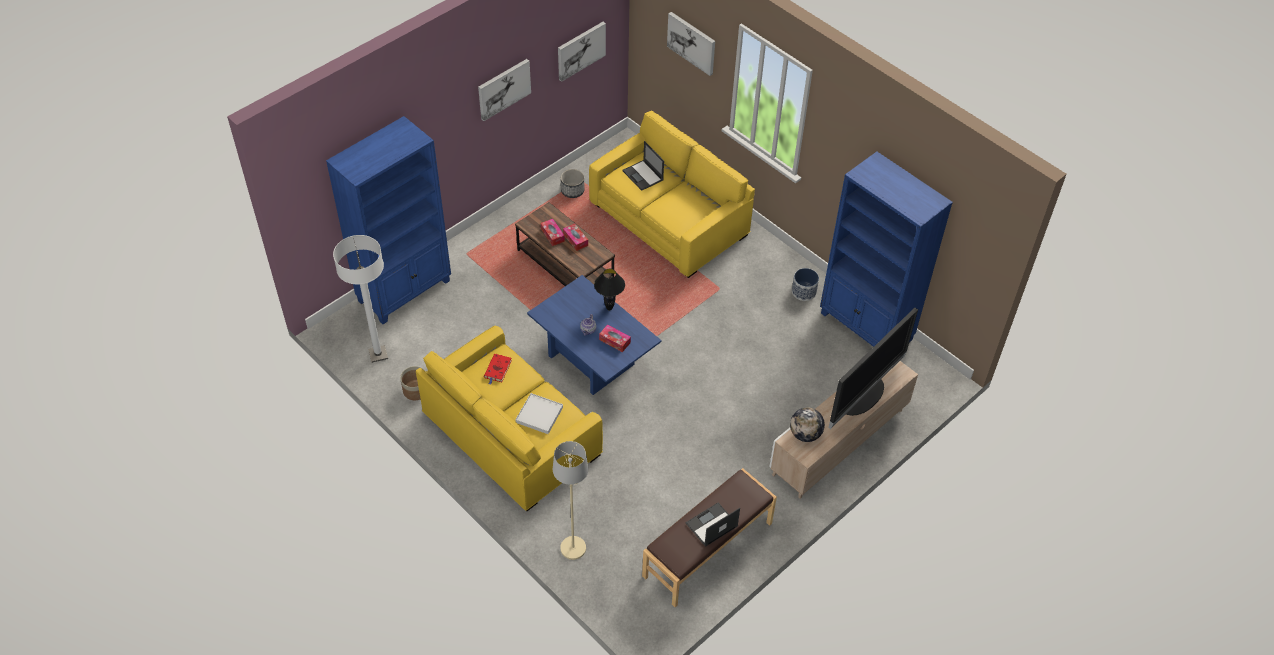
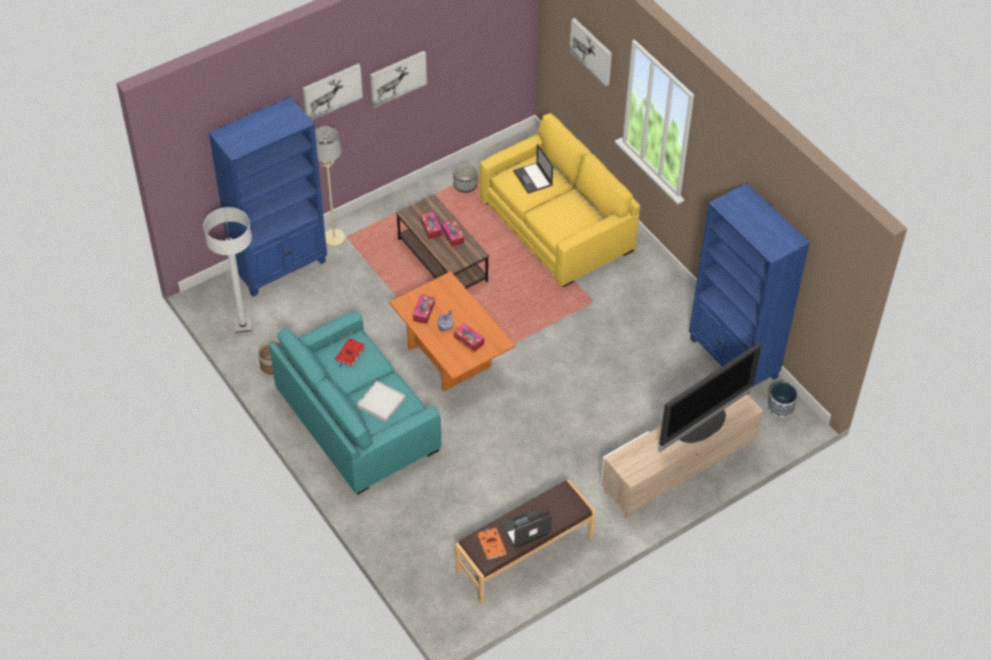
camera: 10 degrees right, 0 degrees up
(510, 434) = (355, 418): yellow sofa -> turquoise sofa
(563, 318) = (423, 312): none -> tissue box
(573, 548) = (395, 535): beige floor lamp -> beige floor lamp (334, 238)
(580, 50) = (483, 46): picture -> picture (332, 91)
(594, 359) = (452, 356): blue coffee table -> orange coffee table
(609, 308) = (470, 307): black table lamp -> none
(680, 545) = (491, 544): none -> orange book
(803, 292) = (677, 315): planter -> planter (780, 407)
(805, 434) = (635, 454): globe -> none

